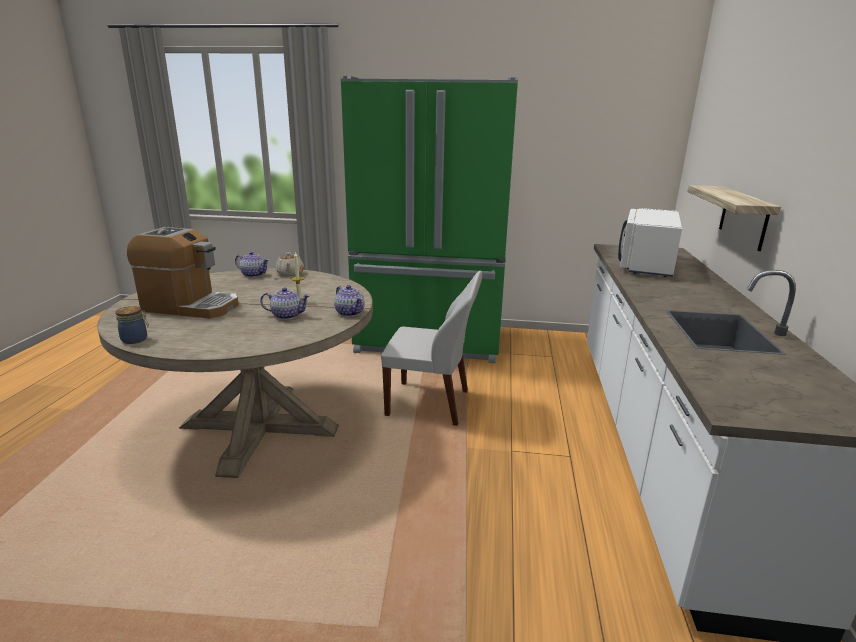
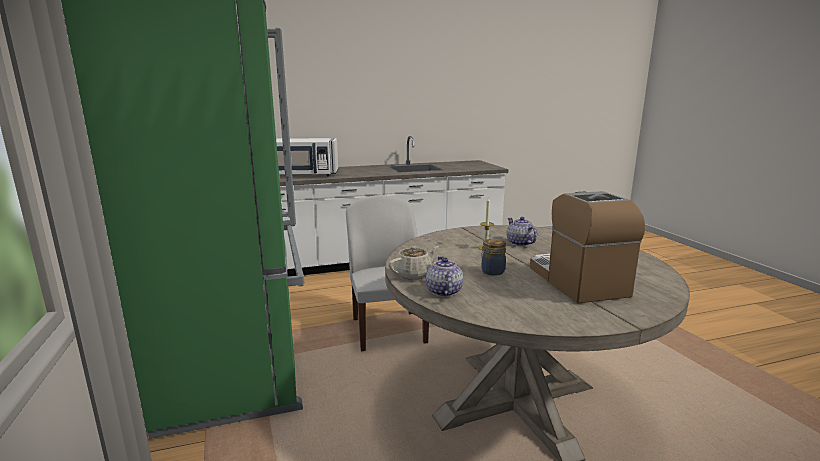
camera: 115 degrees left, 5 degrees down
(136, 339) = (657, 270): jar -> jar (492, 271)
(350, 313) = (480, 229): teapot -> none
(743, 217) = (323, 128): shelf -> none

